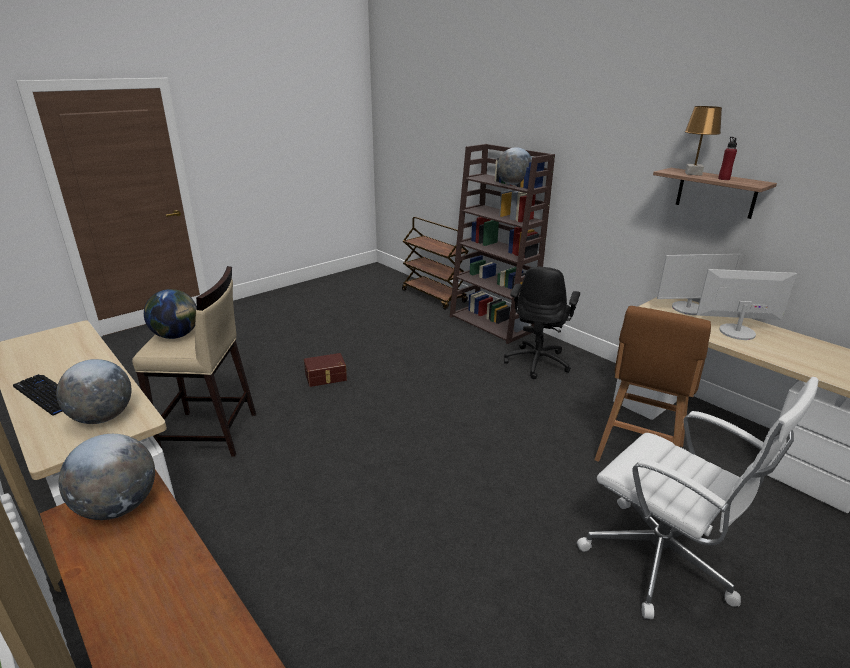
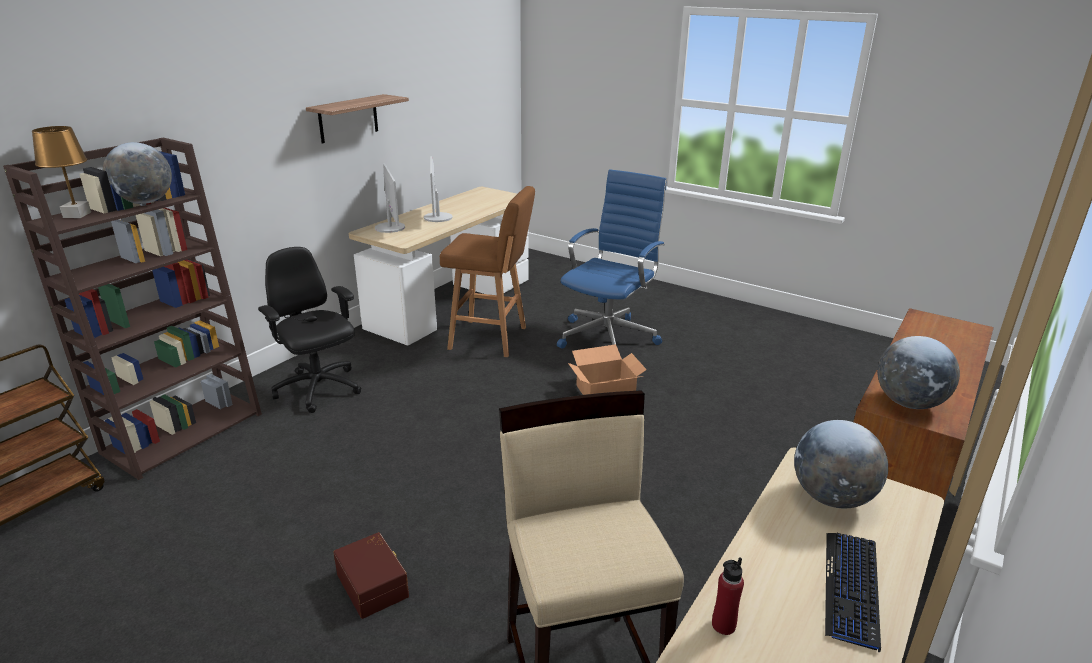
camera: 105 degrees left, 0 degrees up
(176, 336) = (597, 543): globe -> none
(513, 521) = (606, 391): none -> cardboard box
(537, 362) = (319, 390): black office chair -> black office chair turned 135 degrees counterclockwise
(662, 562) = (609, 336): white office chair -> blue office chair
(693, 173) = (345, 104): brown table lamp -> brown table lamp (77, 215)
(723, 179) = (371, 100): red bottle -> red bottle (723, 625)

